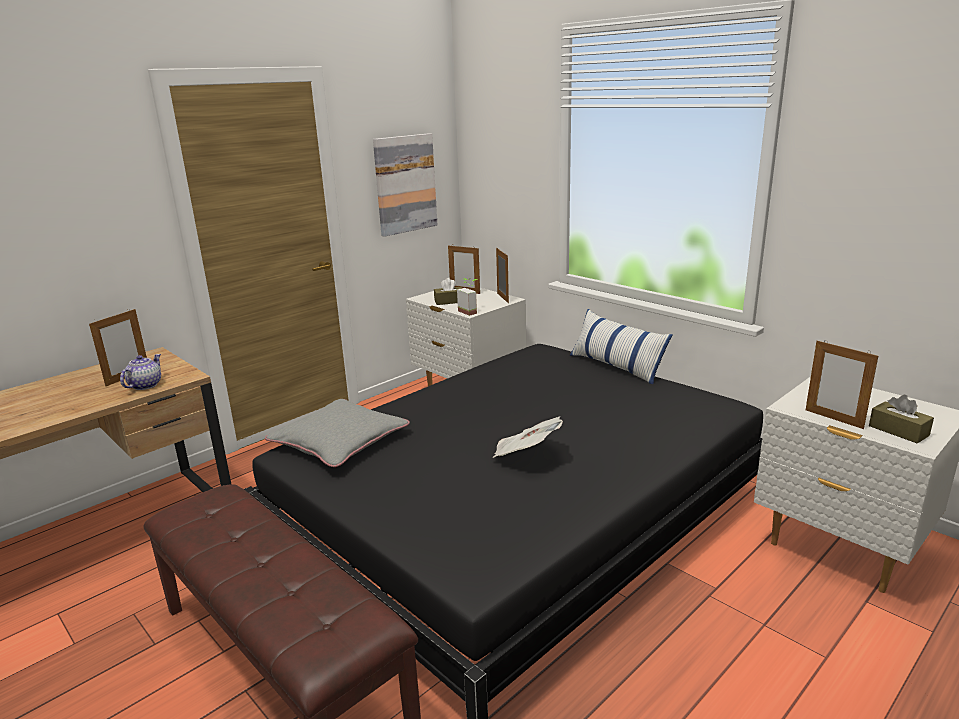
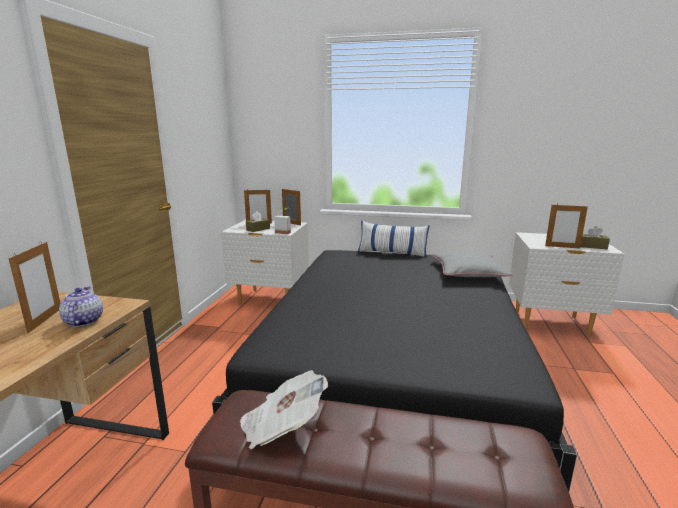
camera: 35 degrees left, 5 degrees down
(340, 441) = (288, 331): grey pillow -> grey pillow (468, 271)
(405, 184) = (205, 145): picture -> none
(526, 454) = (426, 304): newspaper -> newspaper (282, 426)

